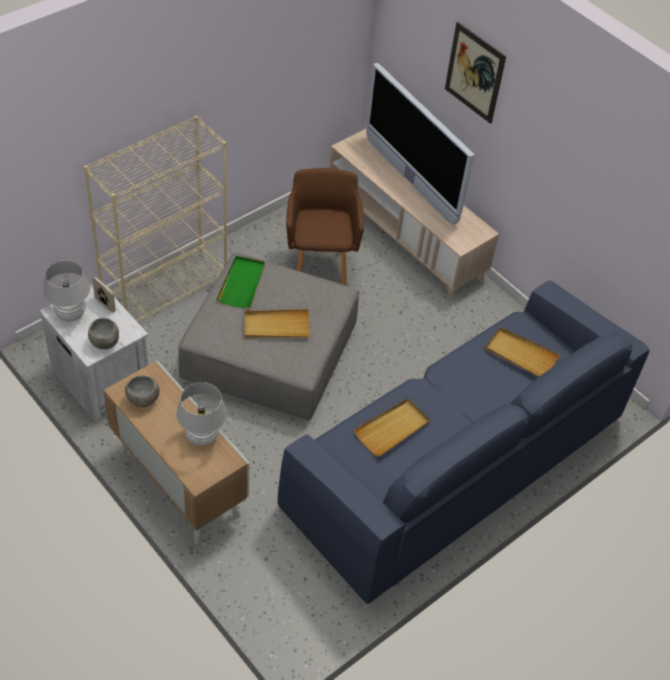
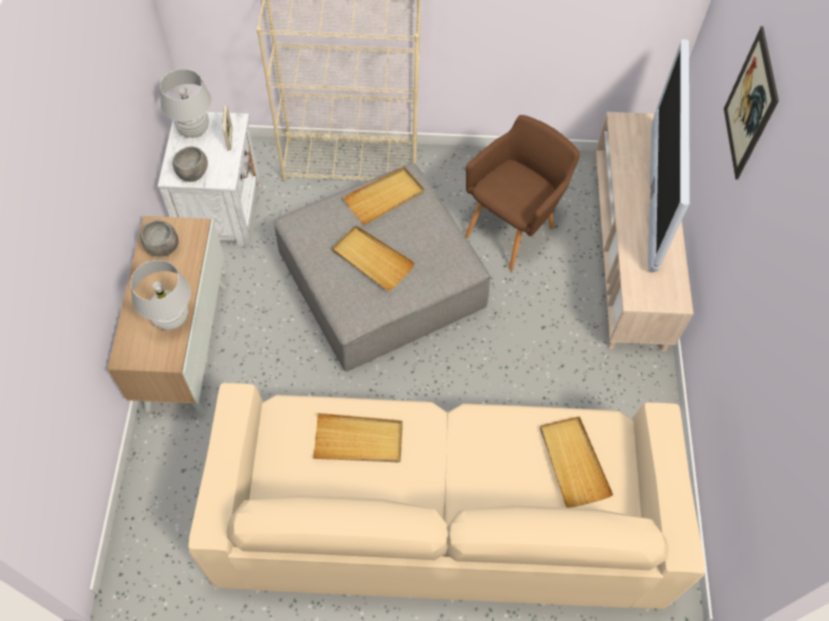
camera: 45 degrees right, 10 degrees up
(242, 284) = (384, 197): green tray -> beige tray
(455, 462) = (441, 517): blue sofa -> beige sofa

